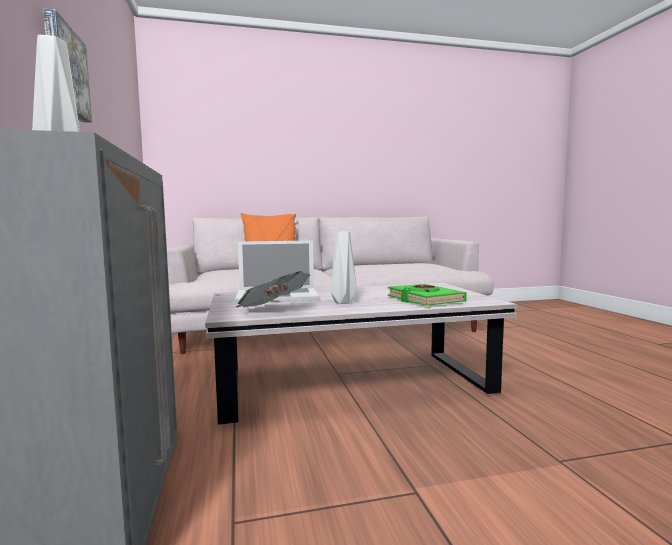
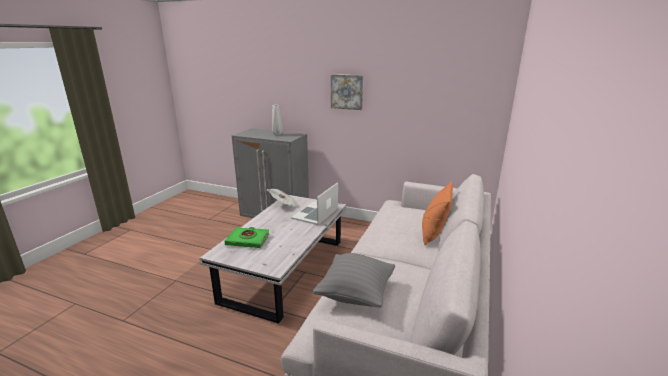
camera: 125 degrees right, 15 degrees up
(344, 302) = (276, 221): grey vase -> none
(409, 266) = (355, 294): none -> grey pillow

